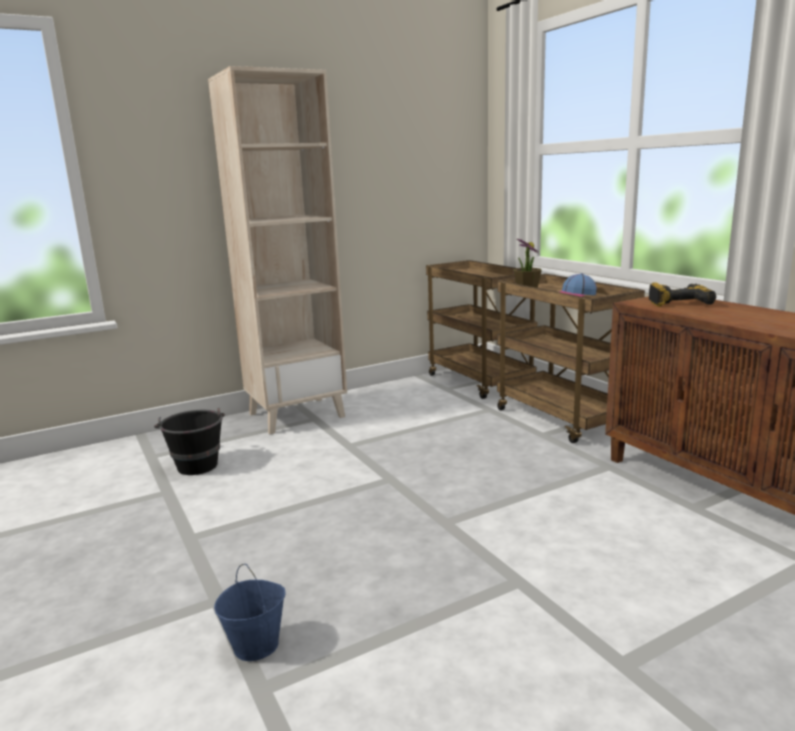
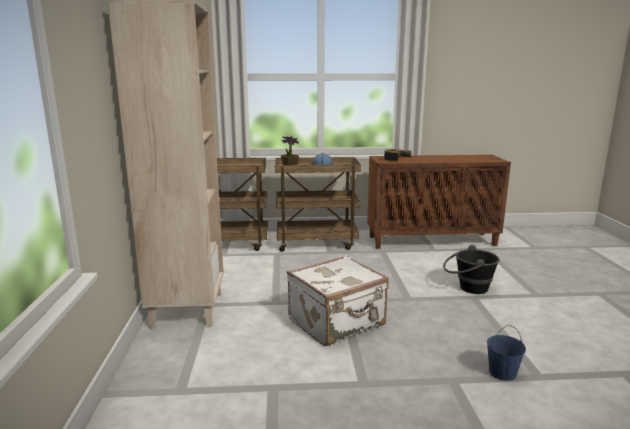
camera: 65 degrees left, 0 degrees up
(196, 463) = (228, 367): black bucket -> black bucket (467, 288)
(325, 490) = (338, 323): none -> white suitcase

